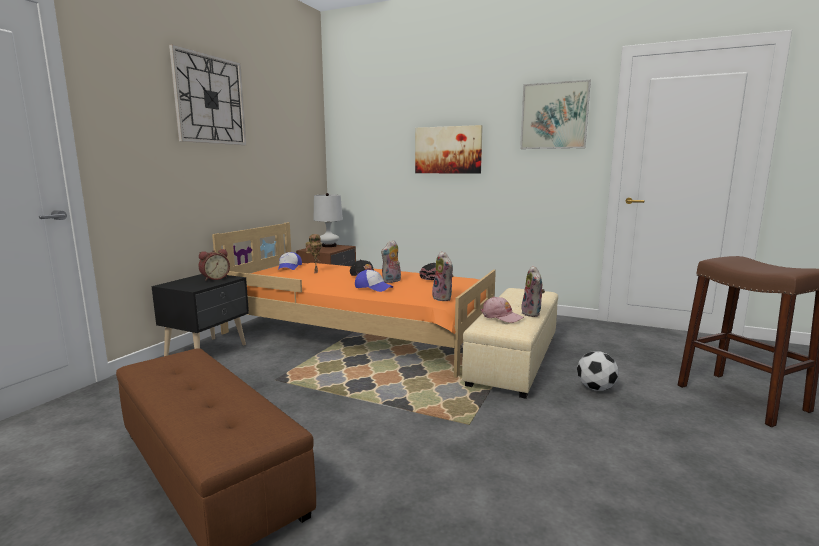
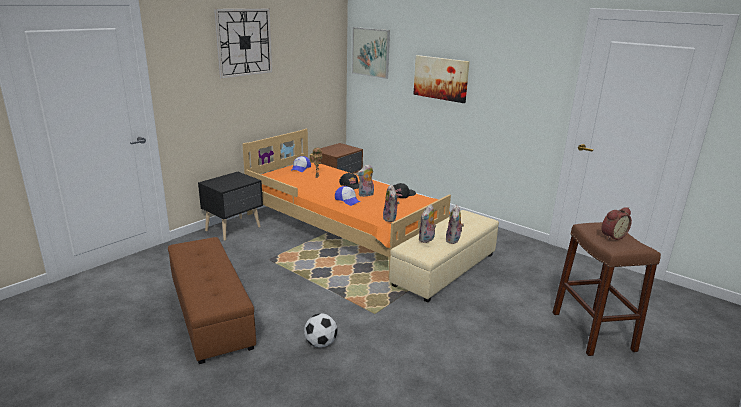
camera: 15 degrees right, 10 degrees up
(214, 278) = (240, 179): alarm clock -> alarm clock (612, 236)
(329, 246) = (341, 146): white table lamp -> none
(501, 316) = (427, 240): pink cap -> plush toy
(554, 116) = (528, 62): picture -> picture (371, 52)
(595, 388) = (486, 304): football -> football (321, 343)

